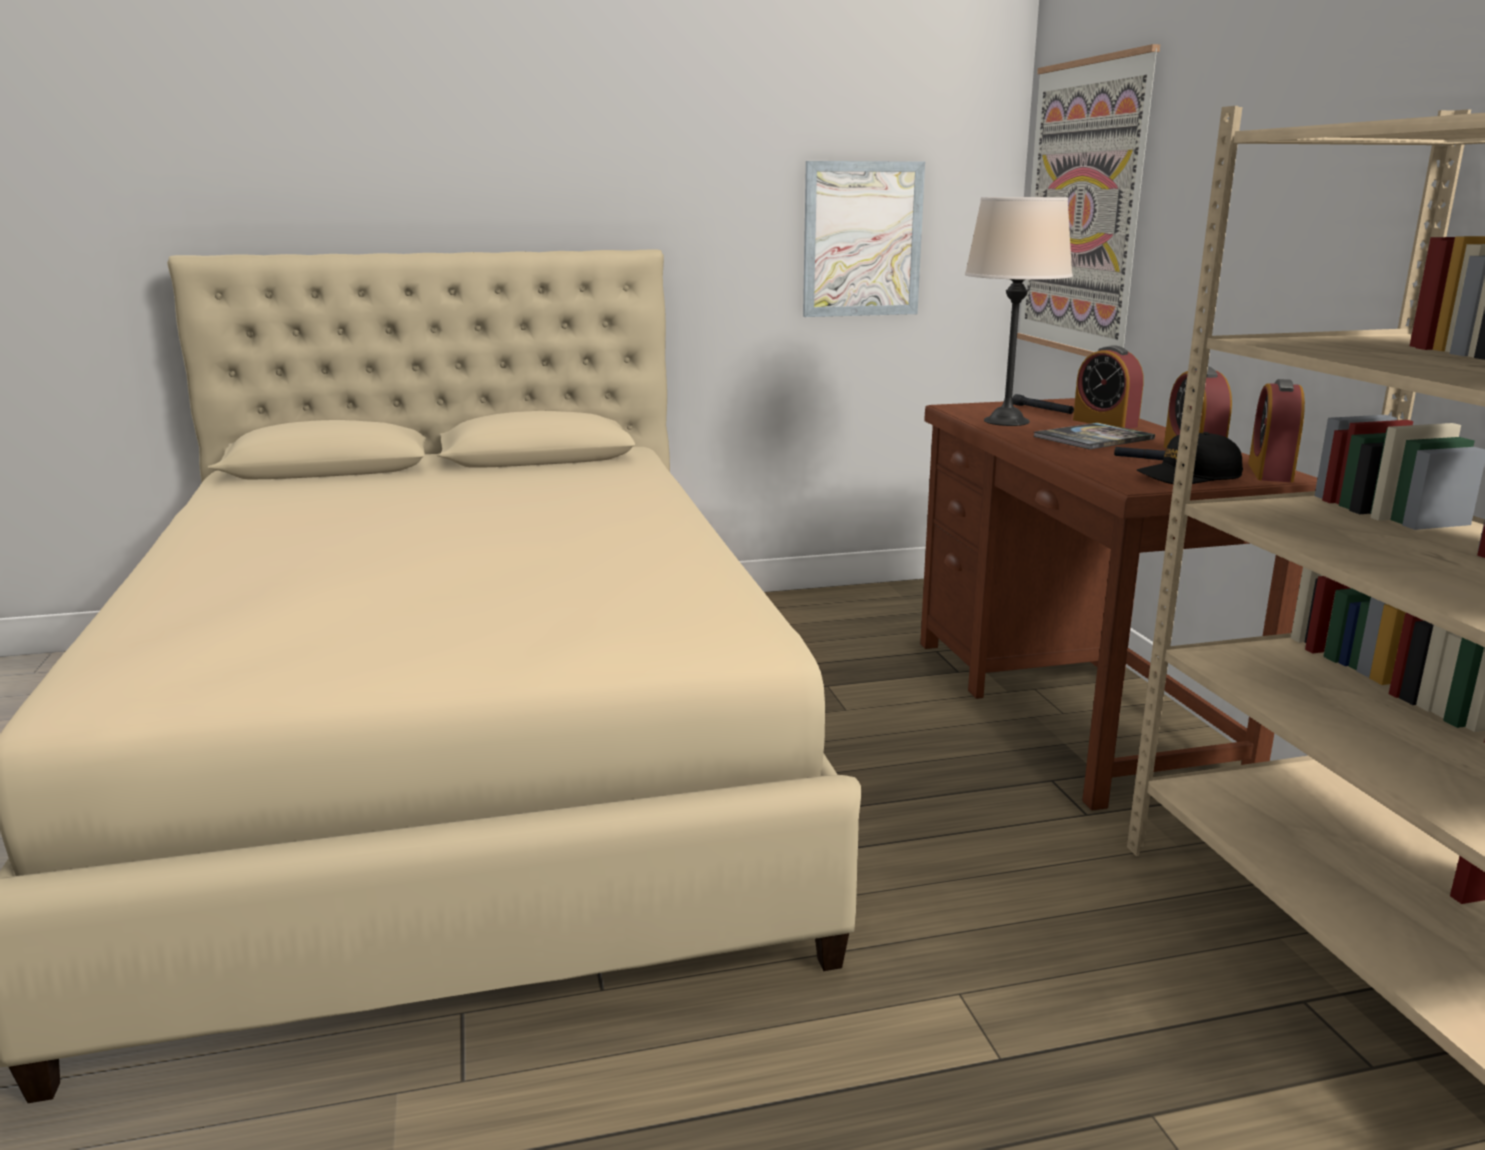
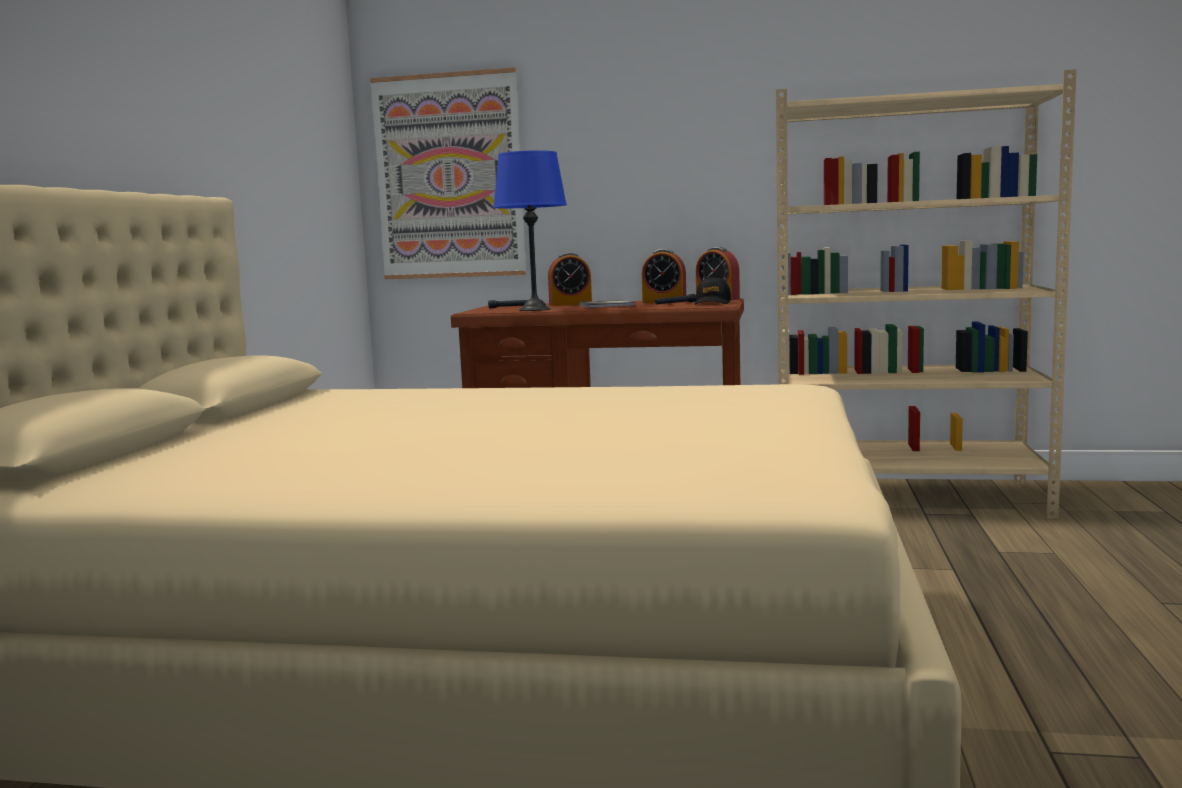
camera: 65 degrees left, 10 degrees down
(862, 239) = (300, 200): picture -> none
(1006, 421) = (535, 309): beige table lamp -> blue table lamp

